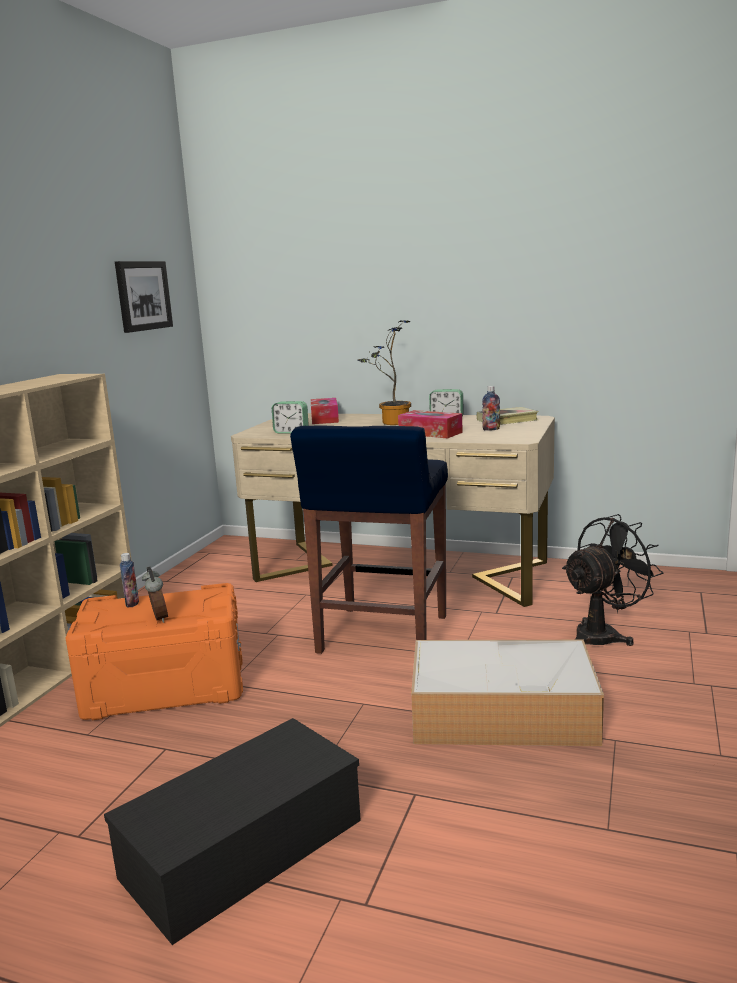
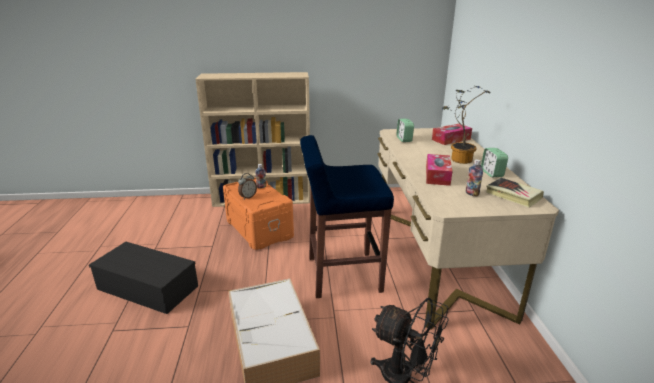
camera: 65 degrees right, 10 degrees up
(143, 295) = (391, 34): picture -> none

